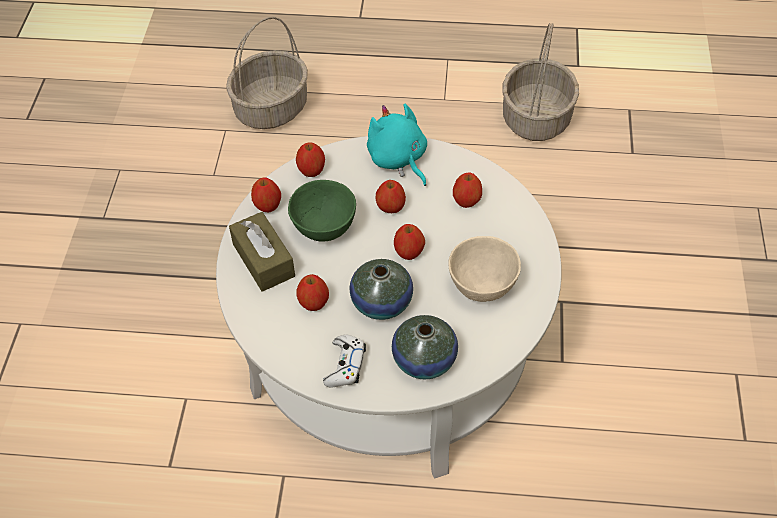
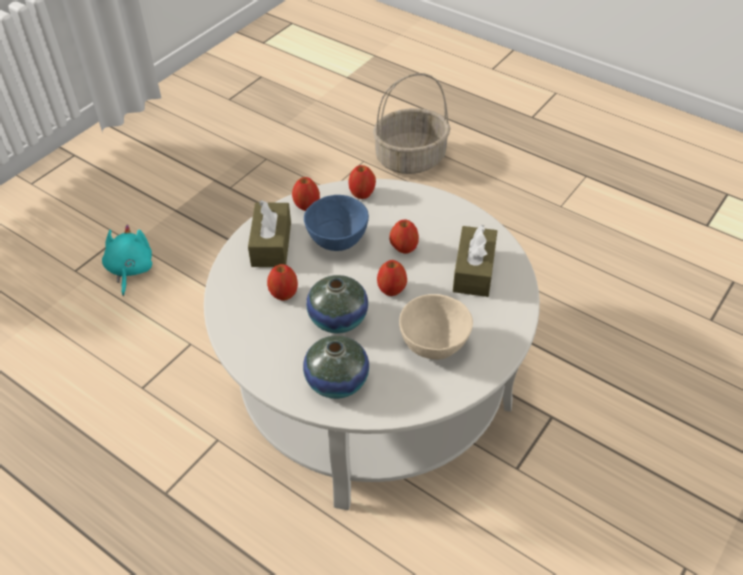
camera: 30 degrees right, 5 degrees down
(324, 229) = (336, 241): green bowl -> blue bowl
(345, 365) = (270, 354): white game controller -> none
(398, 159) = (440, 214): turquoise plush toy -> turquoise plush toy (130, 270)
(466, 201) = (474, 270): apple -> brown tissue box
(535, 118) = (635, 253): basket -> none

